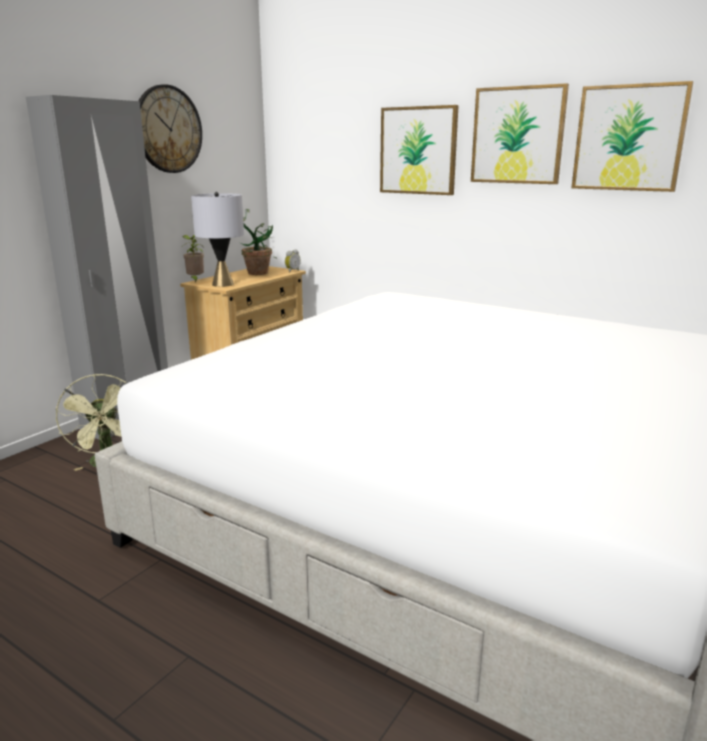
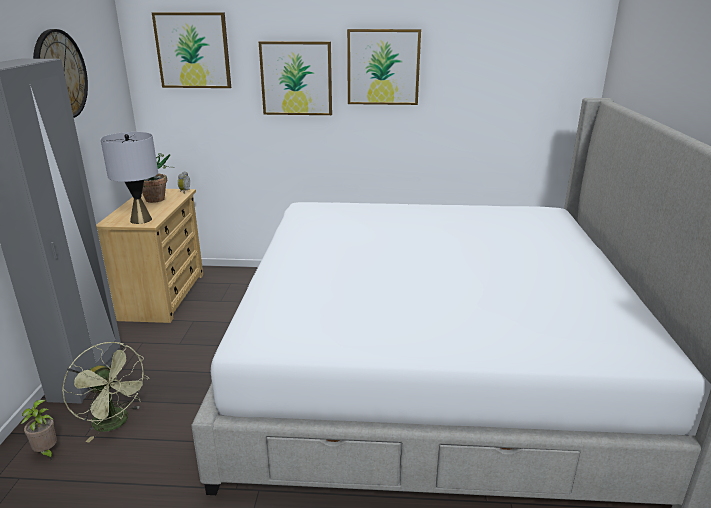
camera: 30 degrees left, 5 degrees up
(195, 280) = (105, 219): potted plant -> potted plant (46, 452)
(629, 138) = (466, 70): picture -> picture (193, 50)

